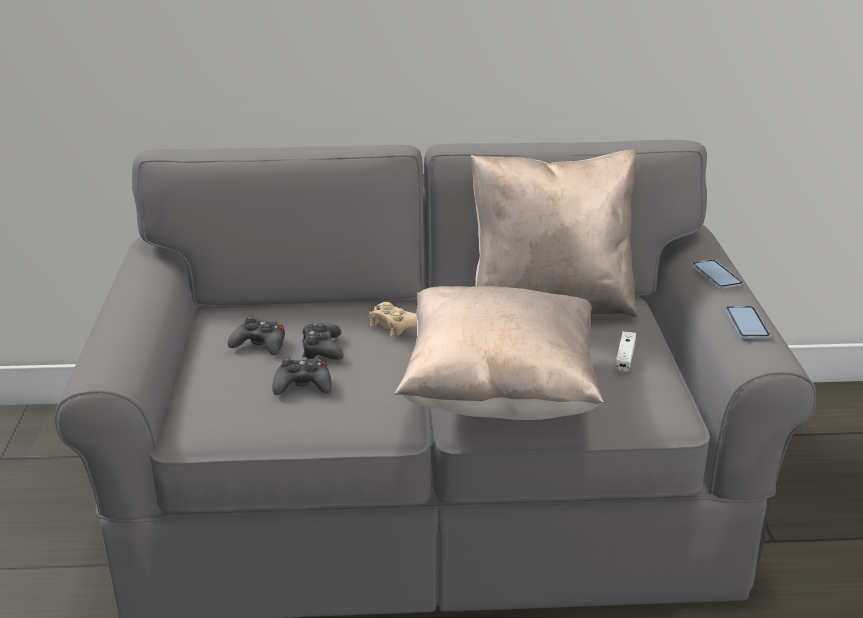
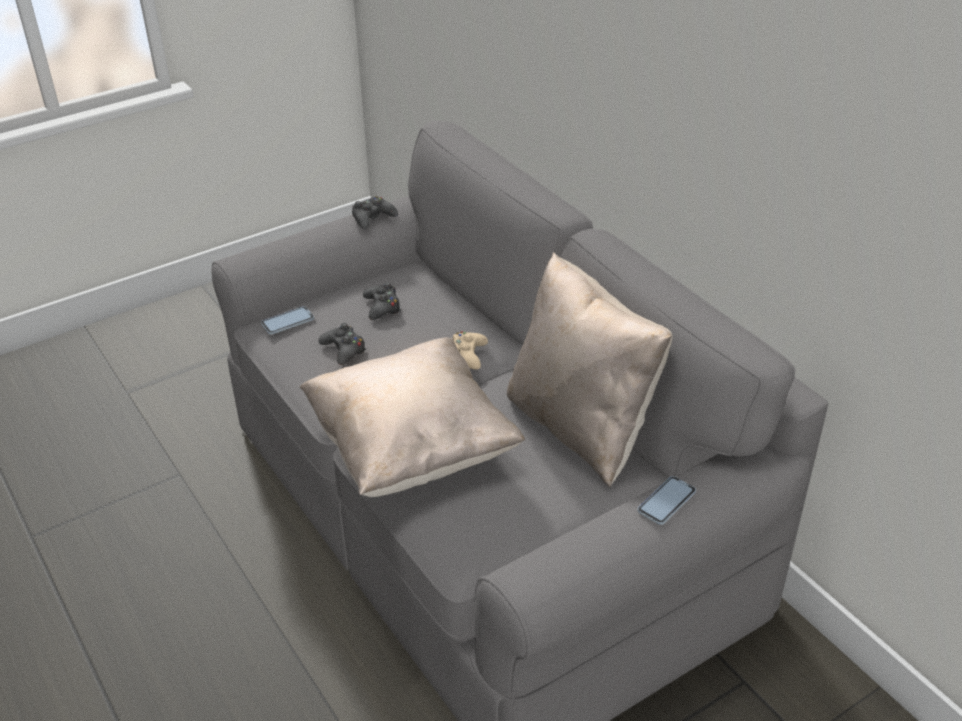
camera: 60 degrees right, 10 degrees up
(322, 349) = (399, 337): black game controller -> black game controller (373, 218)
(625, 357) = (528, 501): white game controller -> none
(747, 324) = (579, 548): phone -> phone (287, 321)

